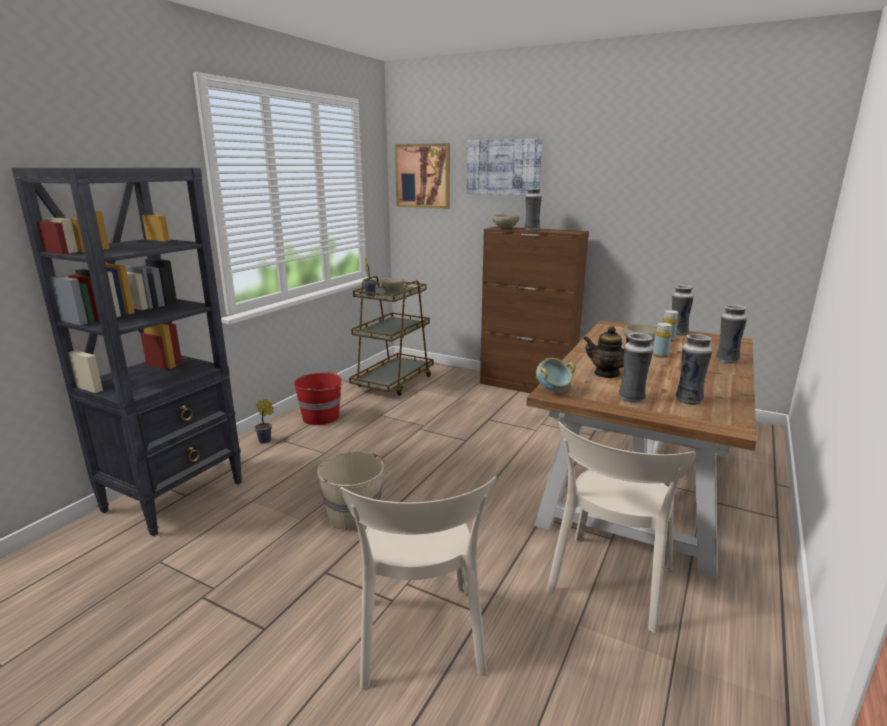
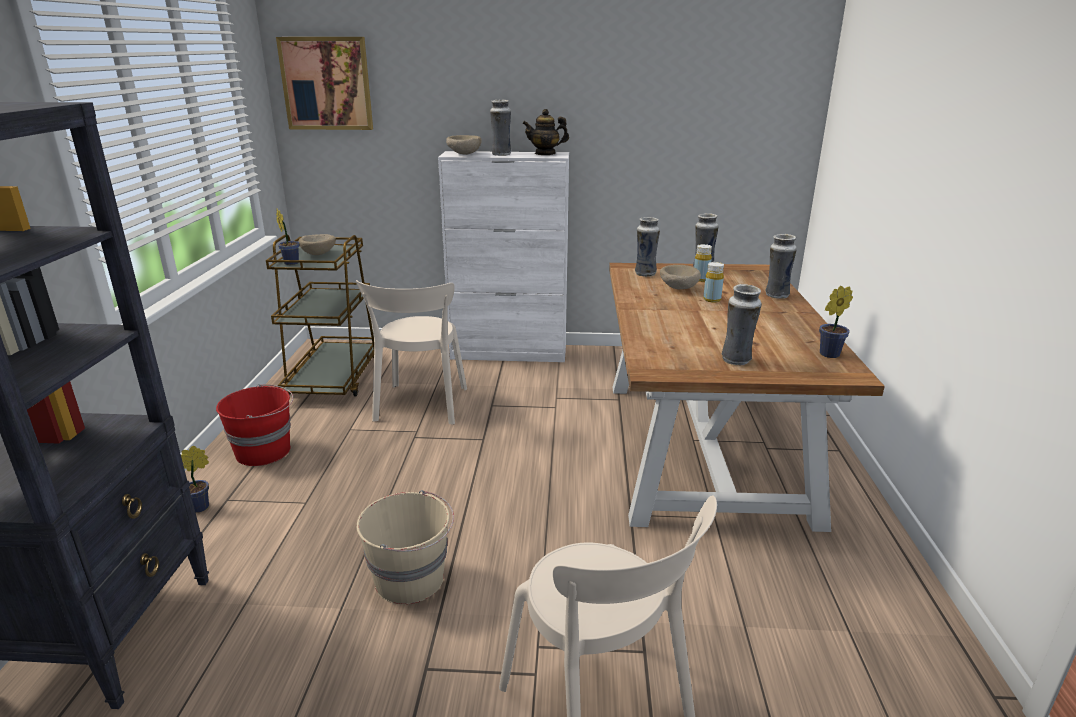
camera: 25 degrees left, 5 degrees up
(503, 167) = (447, 71): picture -> none
(527, 387) = (509, 353): brown cabinet -> white cabinet
(553, 391) = (651, 367): bowl -> none
(607, 374) = (683, 333): teapot -> teapot (545, 153)
(609, 584) = (744, 570): beige chair -> beige chair (420, 406)
(688, 400) = (788, 351): vase -> vase (645, 273)
(724, 409) = (827, 354): none -> potted plant

